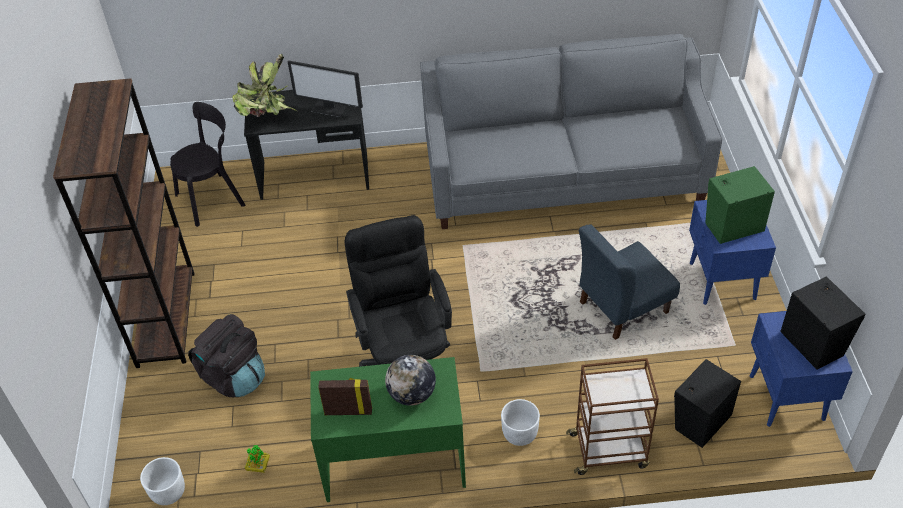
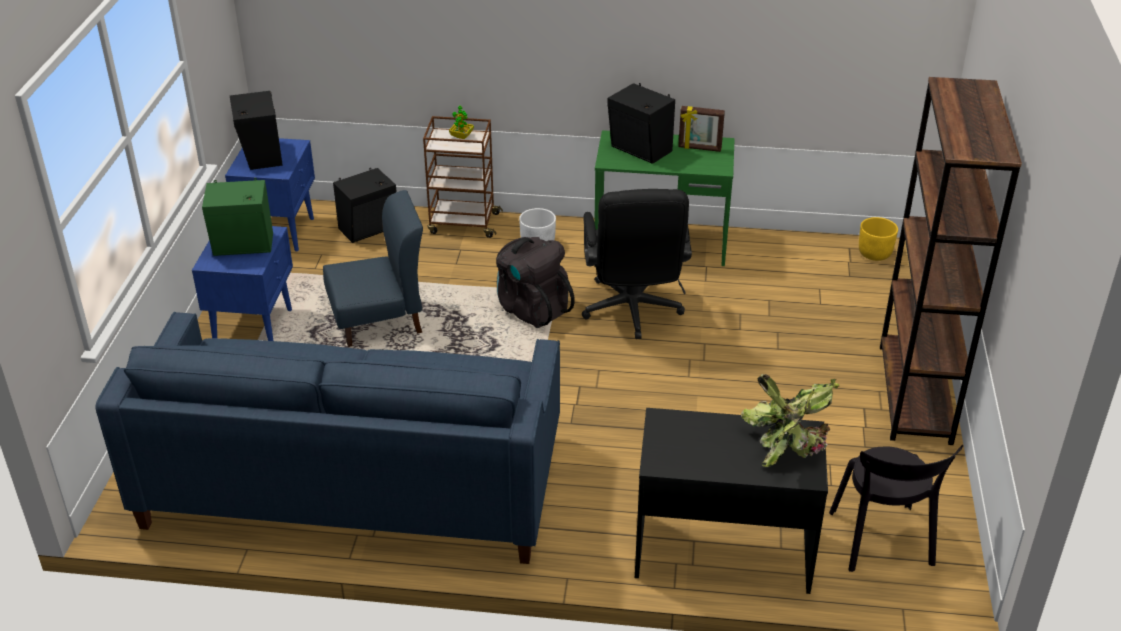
camera: 170 degrees left, 10 degrees down
(168, 492) = (875, 254): white planter -> yellow planter
(213, 198) = (882, 542): black chair -> black chair turned 75 degrees counterclockwise
(233, 377) = (822, 326): black backpack -> black backpack (532, 308)
(258, 466) = (789, 258): potted plant -> potted plant (461, 136)
(329, 108) = (690, 439): monitor -> none
(412, 394) = (640, 150): globe -> black speaker
(563, 175) = (353, 481): grey sofa -> blue sofa

